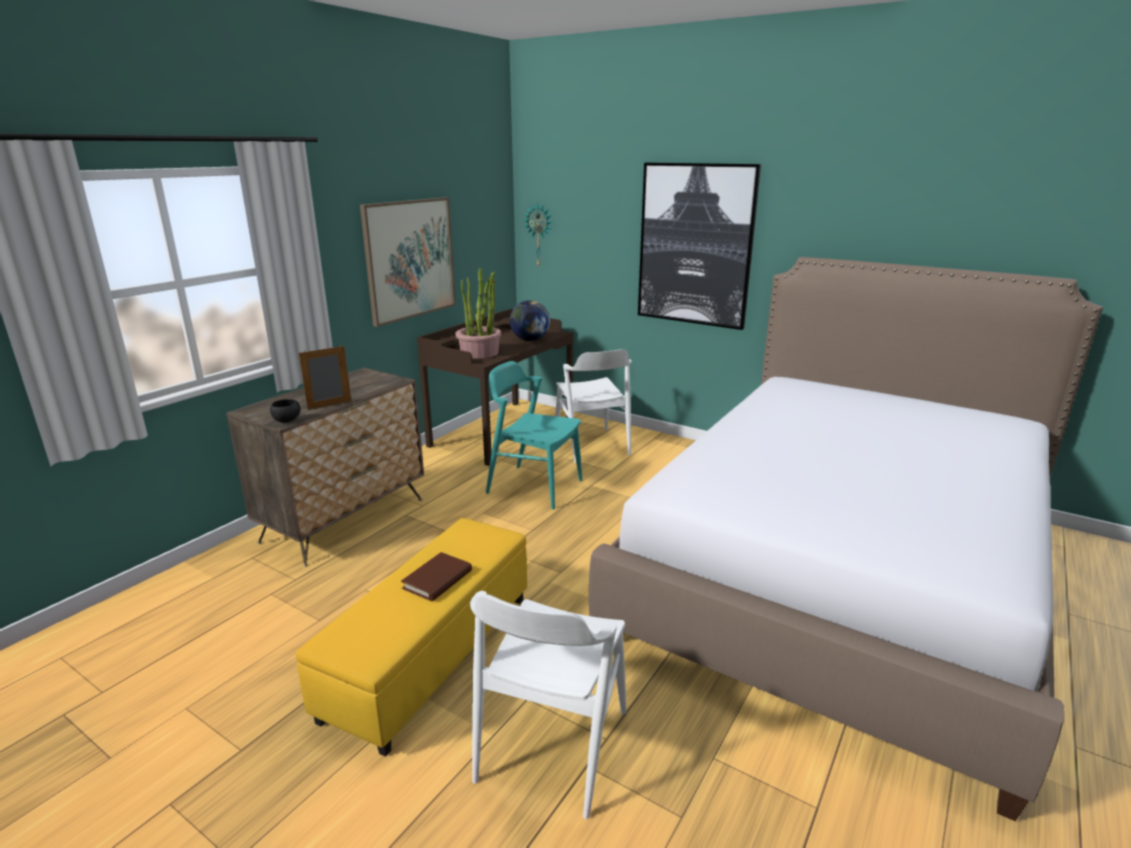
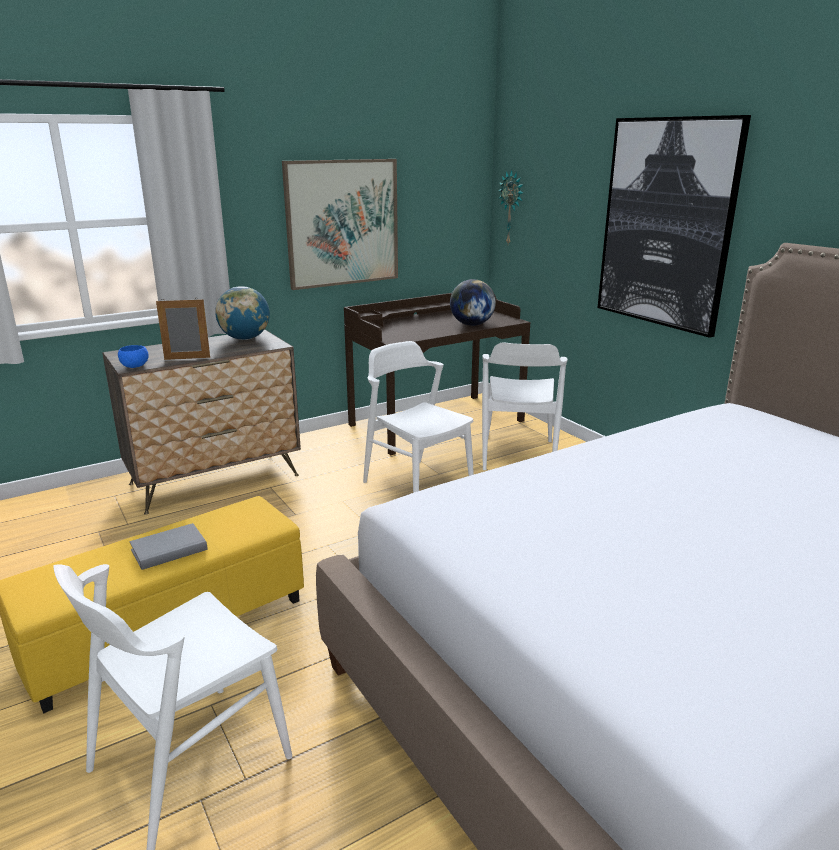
camera: 25 degrees right, 0 degrees up
(287, 421) = (135, 366): black bowl -> blue bowl
(359, 378) = (245, 338): none -> globe
(437, 580) = (169, 550): brown book -> grey book
(479, 353) = (403, 331): potted plant -> none
(534, 486) = (417, 485): turquoise chair -> white chair

